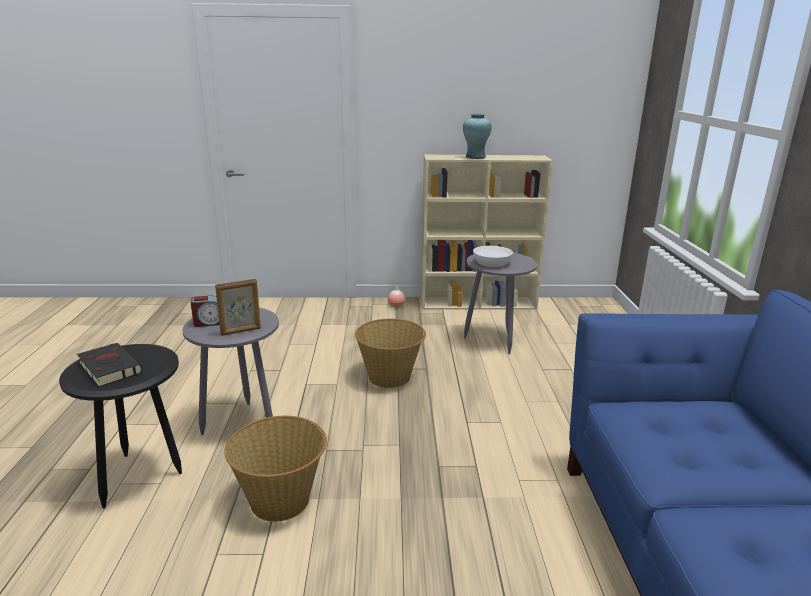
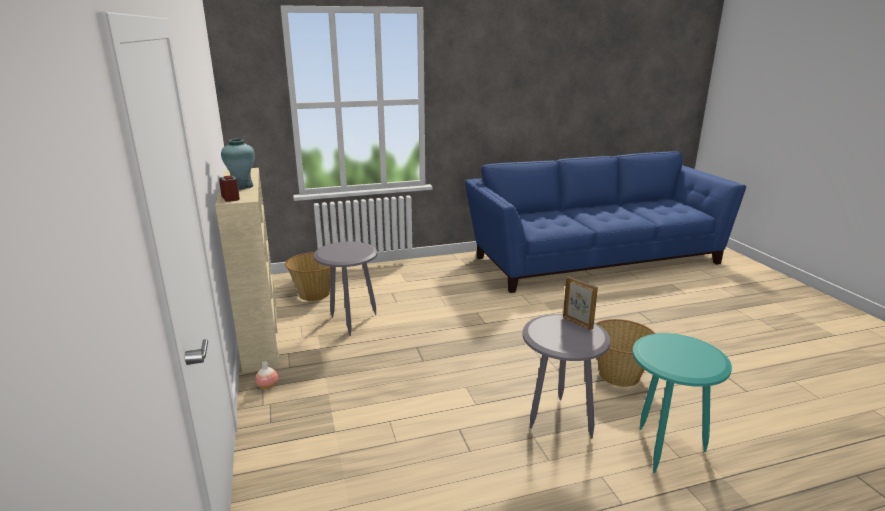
camera: 105 degrees left, 0 degrees up
(108, 367) = (690, 357): black book -> none
(142, 478) = (663, 448): black side table -> turquoise side table
(209, 322) = (577, 341): alarm clock -> alarm clock (231, 198)
(390, 377) = (440, 361): basket -> basket (314, 294)
(491, 263) = (356, 253): white bowl -> none

